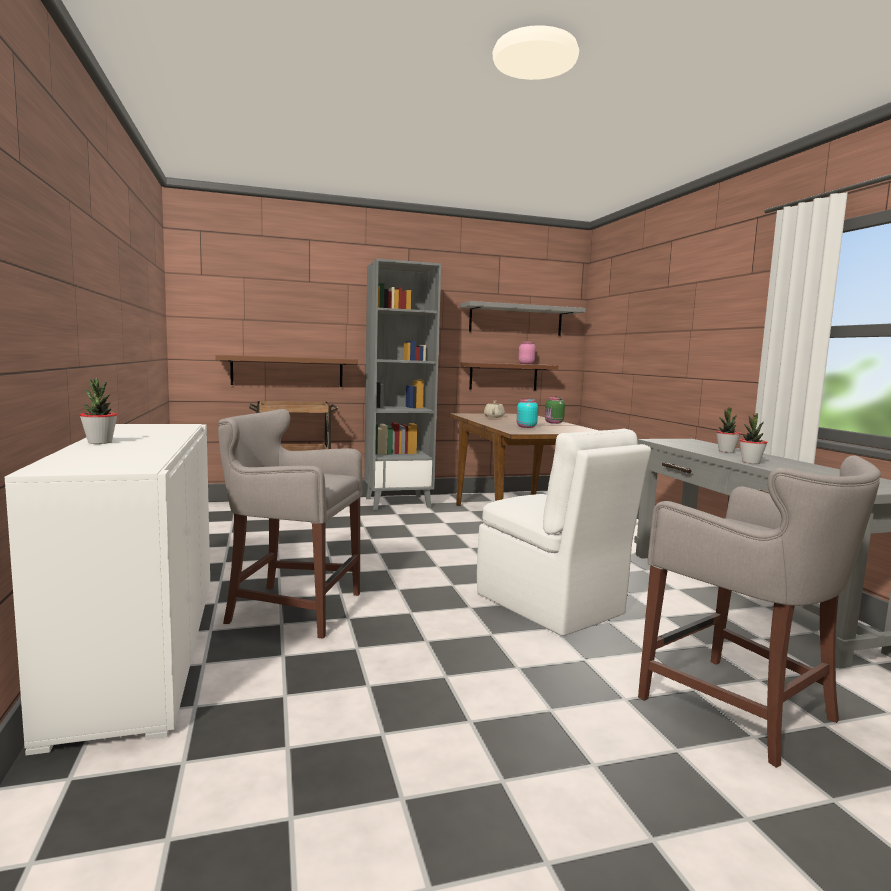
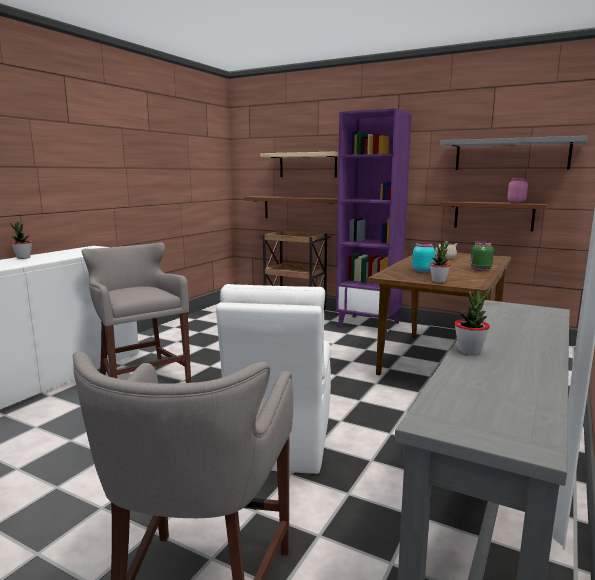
camera: 45 degrees right, 5 degrees up
(296, 317) = (308, 165): none -> beige shelf
(398, 502) = (369, 324): grey bookcase -> purple bookcase
(726, 451) = (518, 332): potted plant -> potted plant (438, 281)

